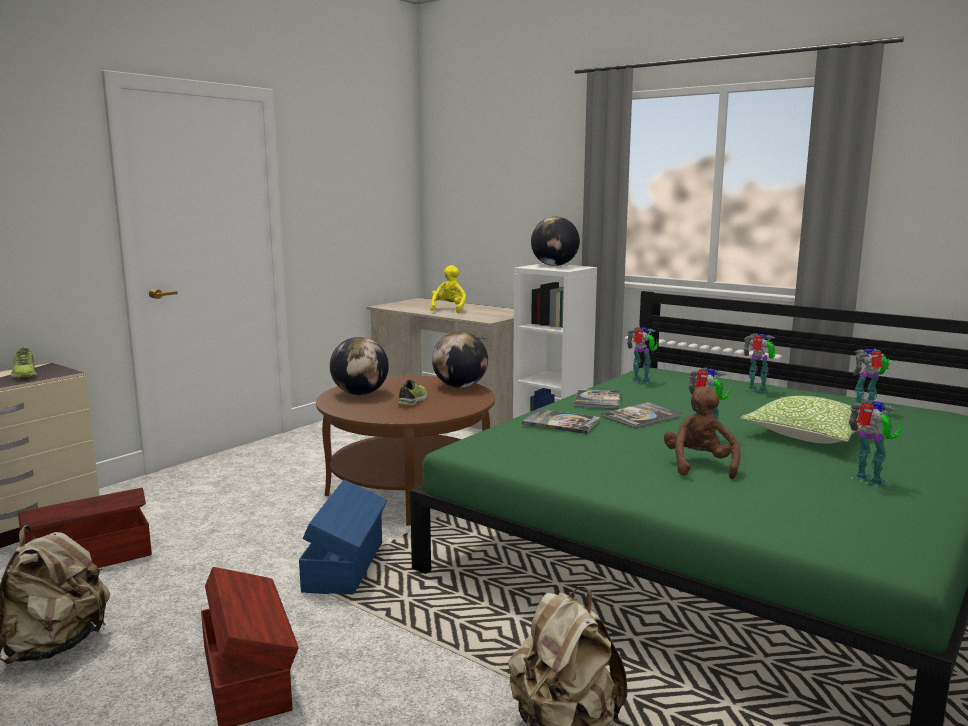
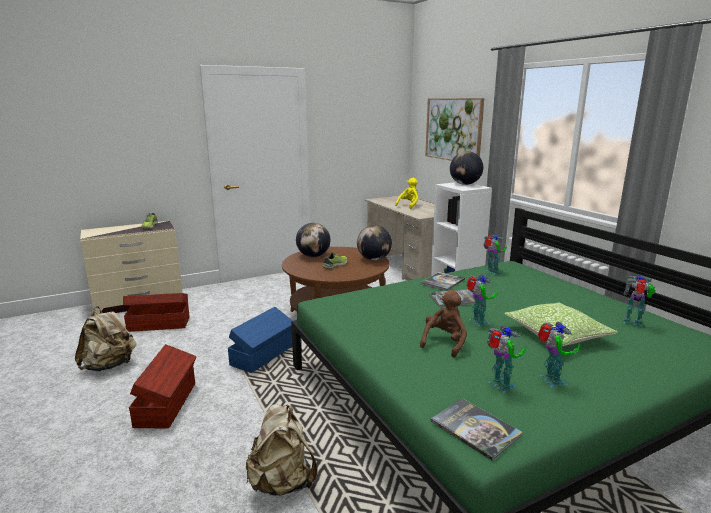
camera: 25 degrees right, 5 degrees up
(507, 190) = (453, 129): none -> picture
(561, 422) = (397, 294): book -> book (475, 428)
(758, 390) = (569, 291): toy robot -> toy robot (501, 386)

